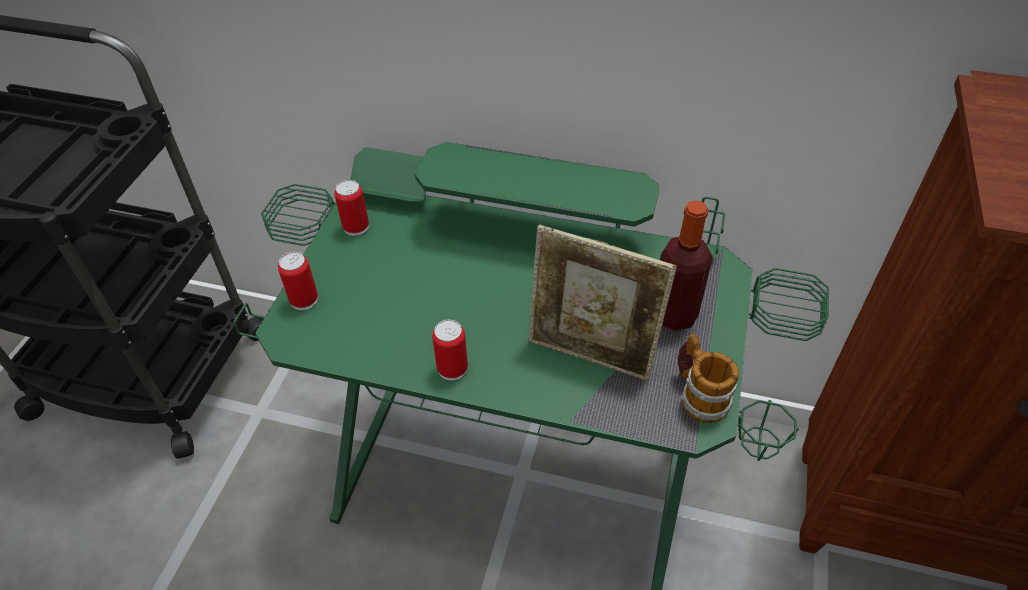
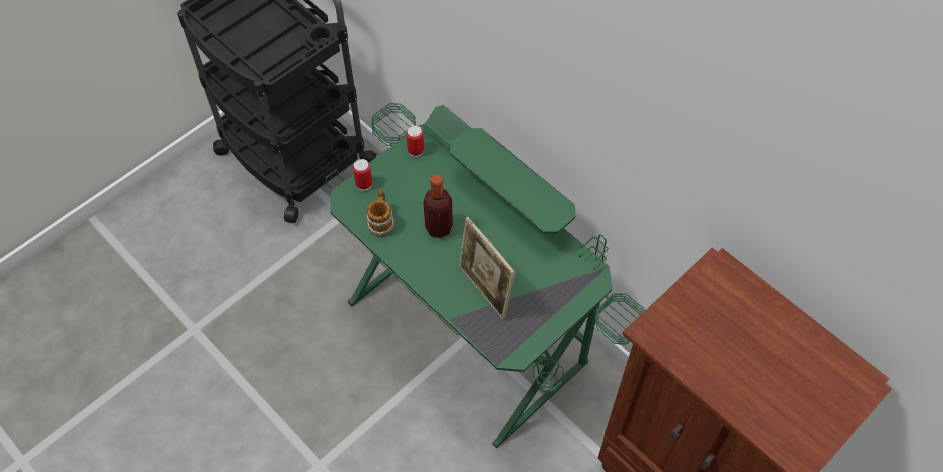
camera: 30 degrees right, 10 degrees up
(452, 368) = (412, 261): can -> none
(674, 315) = (545, 292): bottle -> bottle (439, 227)
(698, 395) = (521, 340): mug -> mug (381, 221)

